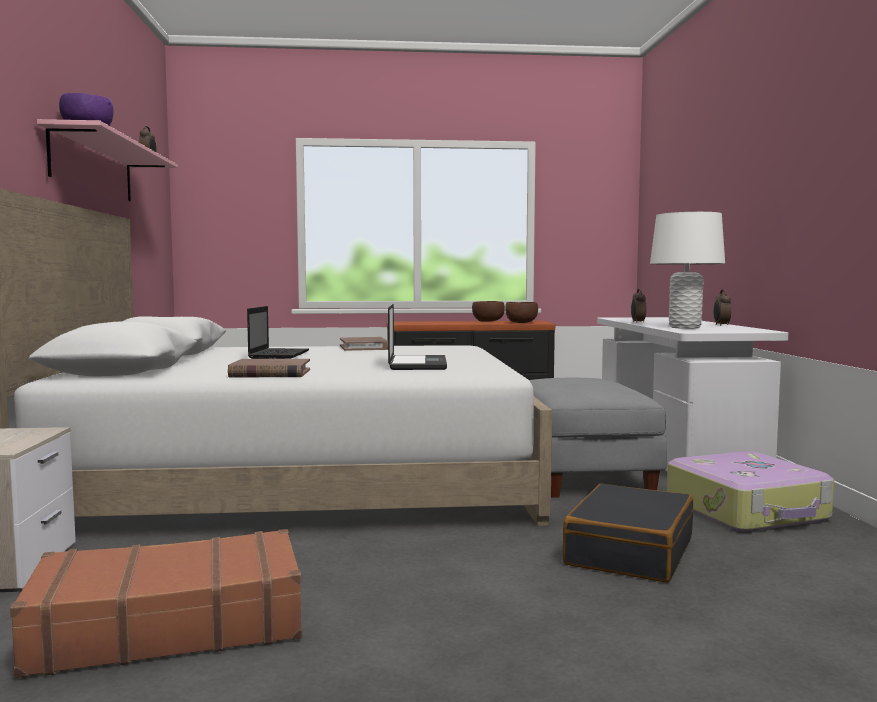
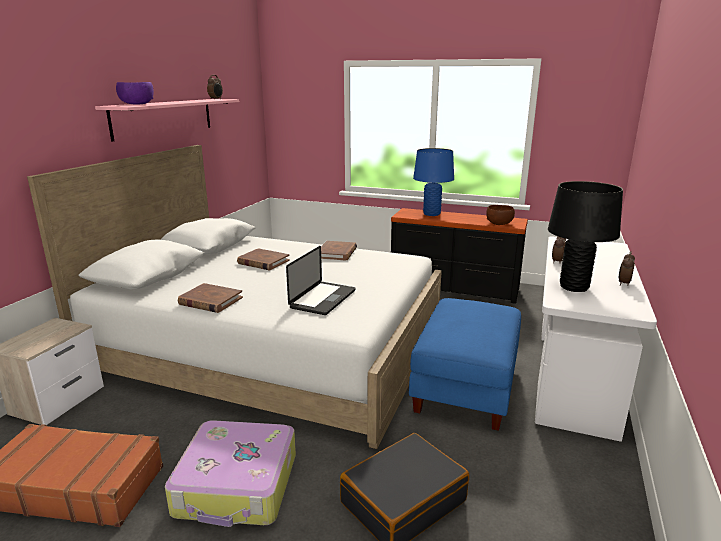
camera: 25 degrees right, 15 degrees up
(279, 355) = (263, 262): laptop -> brown book
(432, 322) = (432, 214): none -> blue table lamp
(488, 321) = (477, 217): brown bowl -> none
(580, 474) = (464, 386): grey ottoman -> blue ottoman
(685, 327) = (574, 287): white table lamp -> black table lamp
(748, 510) = (556, 475): suitcase -> suitcase (237, 485)

